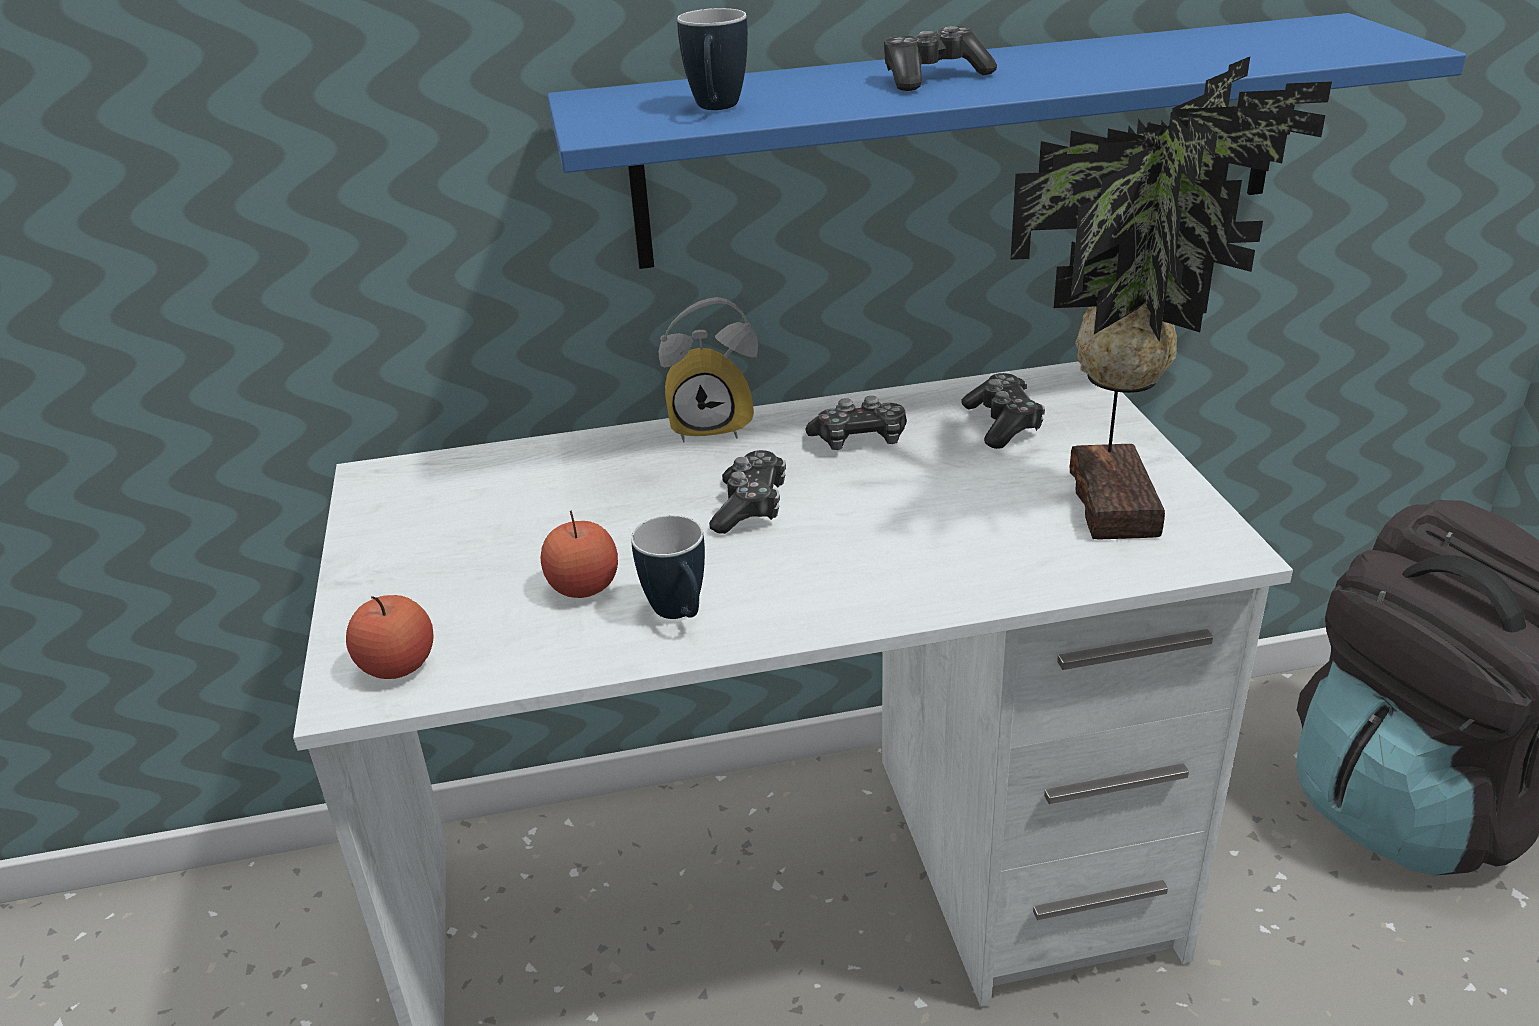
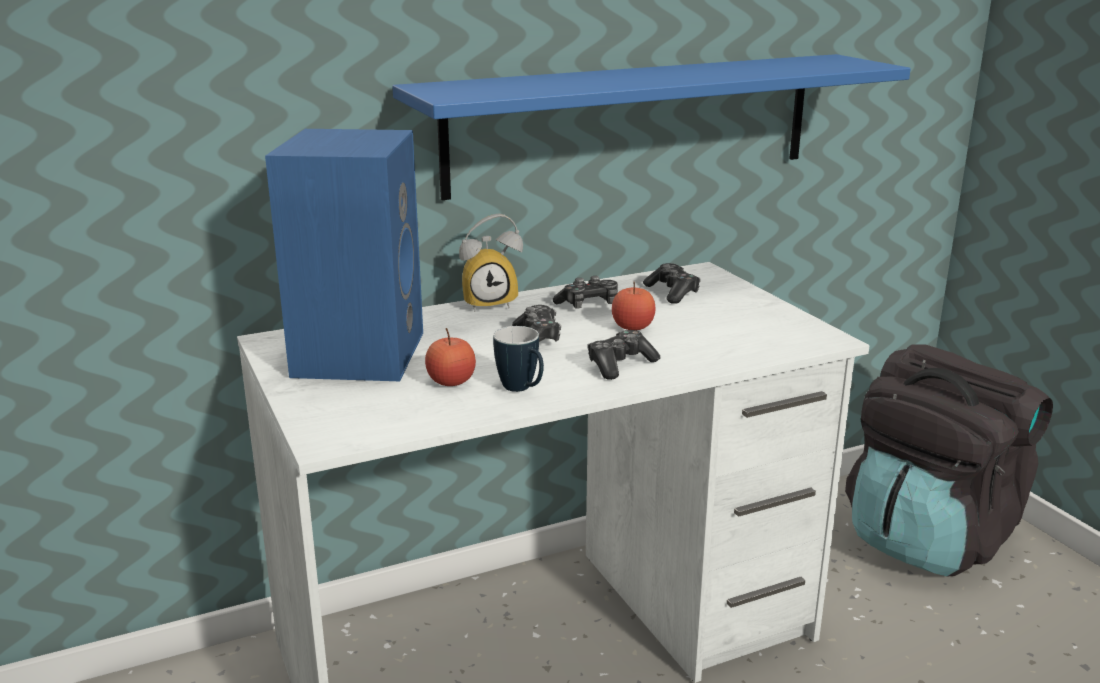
camera: 15 degrees left, 10 degrees down
(397, 666) = (349, 426): apple -> apple (632, 327)
(479, 513) = (357, 352): none -> blue speaker
(716, 109) = (511, 89): mug -> none
(933, 77) = (628, 77): game controller -> game controller (620, 365)
(1121, 502) = (760, 323): potted plant -> none

